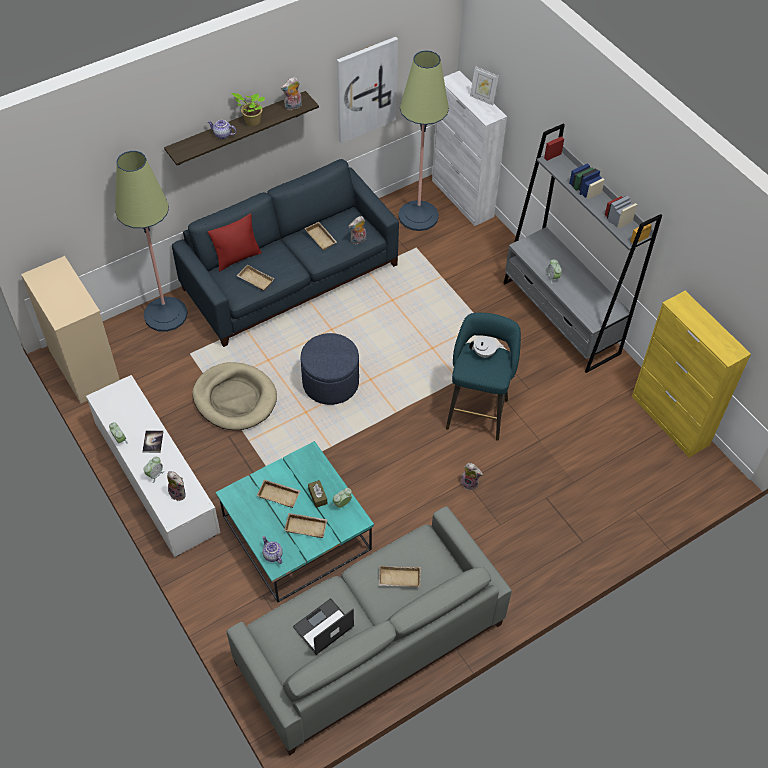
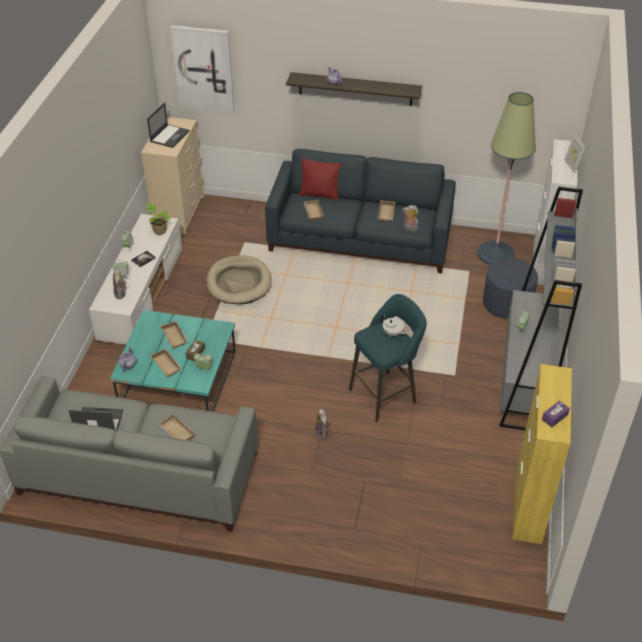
camera: 45 degrees right, 10 degrees down
(61, 292) = (169, 136): none -> laptop
(165, 314) = (258, 213): floor lamp -> none
(251, 121) = (362, 84): potted plant -> potted plant (159, 231)
(293, 107) = (400, 90): plush toy -> none
(330, 383) = (308, 312): blue ottoman -> blue ottoman (507, 303)
(366, 89) = (481, 114): picture -> picture (203, 68)
(720, 340) = (554, 417): none -> purple tissue box

